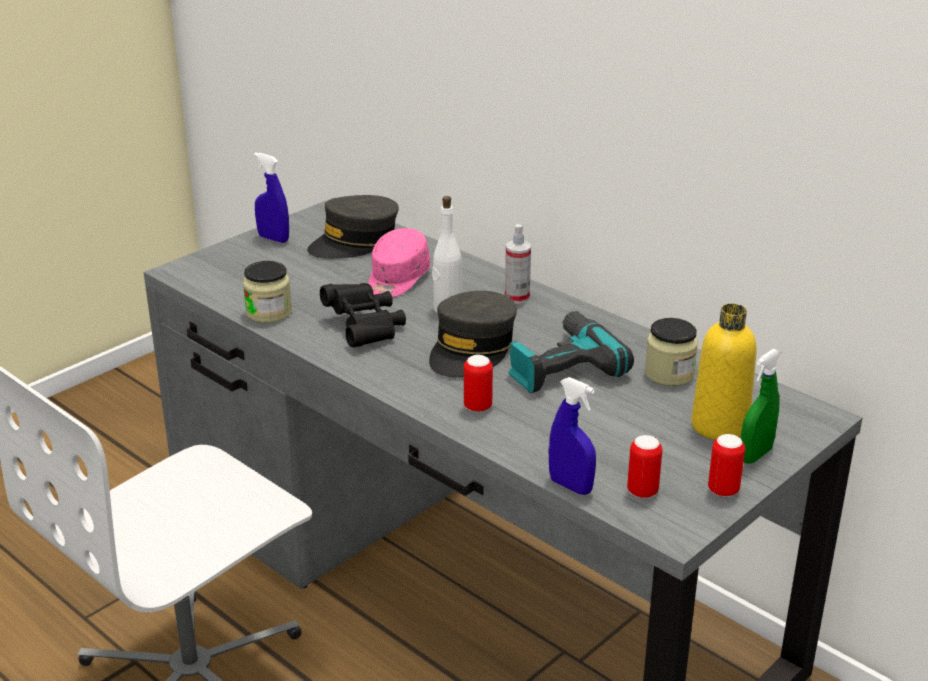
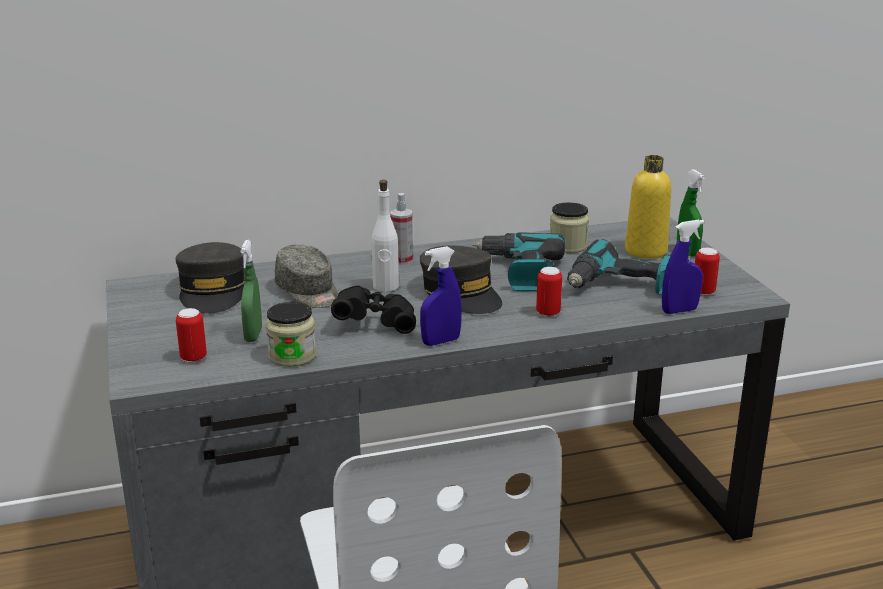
camera: 60 degrees left, 5 degrees down
(273, 239) = (146, 323): blue spray bottle -> blue spray bottle (441, 341)
(291, 285) = (253, 335): none -> green spray bottle
(397, 279) = (309, 292): pink cap -> grey cap
(595, 432) = (619, 286): none -> power drill
(723, 490) = (719, 271): can -> can (193, 358)

